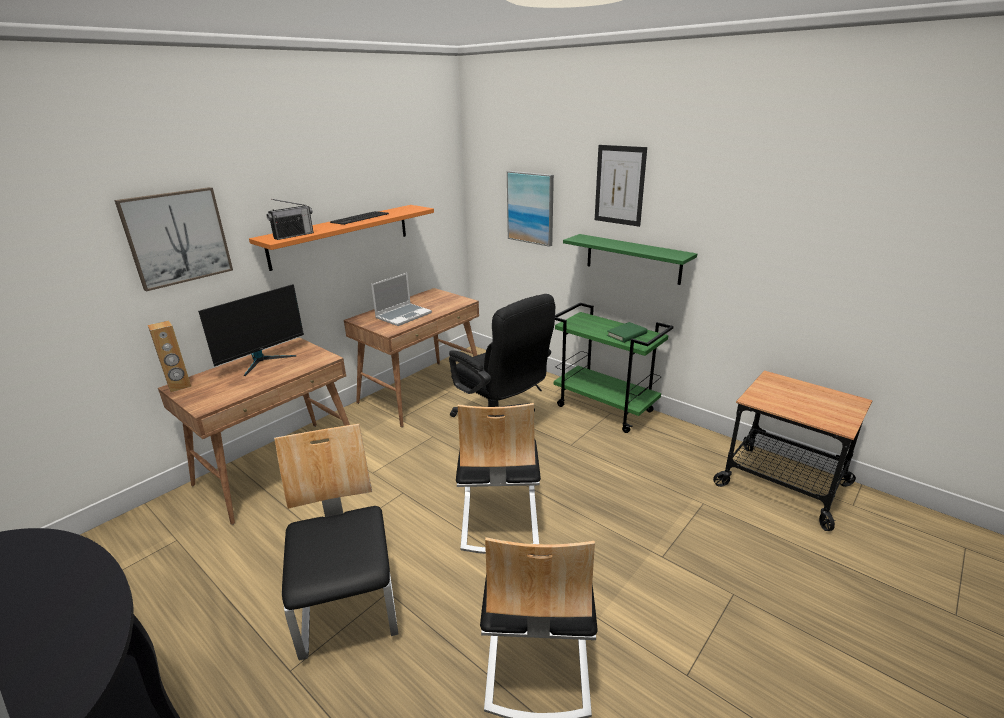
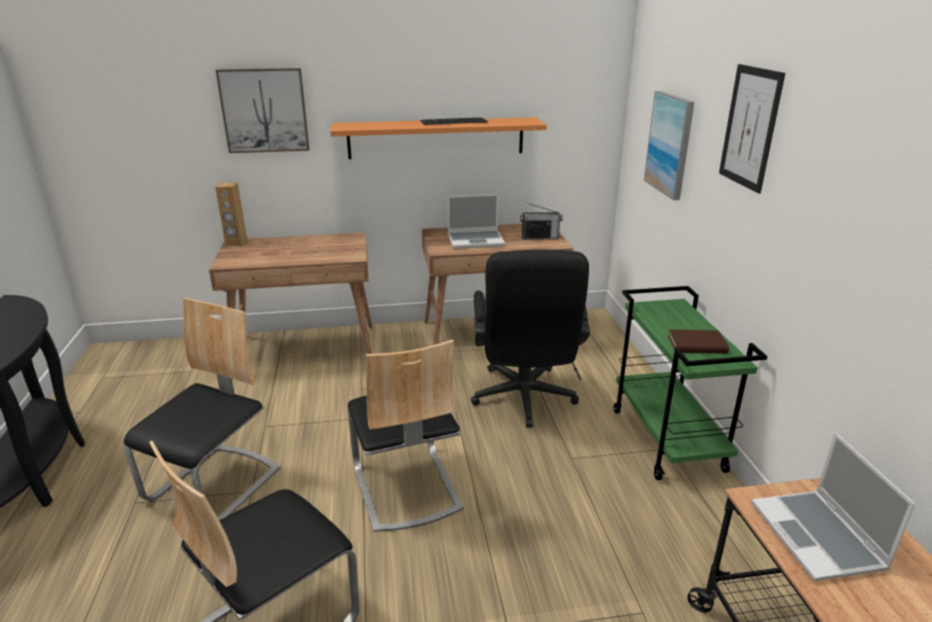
camera: 40 degrees right, 0 degrees up
(263, 360) = (311, 243): monitor -> none
(293, 235) = (364, 127): radio -> radio (540, 237)
(499, 518) = (405, 487): chair -> chair turned 60 degrees counterclockwise
(626, 334) = (697, 345): green book -> brown book
(633, 259) = (746, 240): green shelf -> none
(794, 402) = (818, 537): none -> laptop

